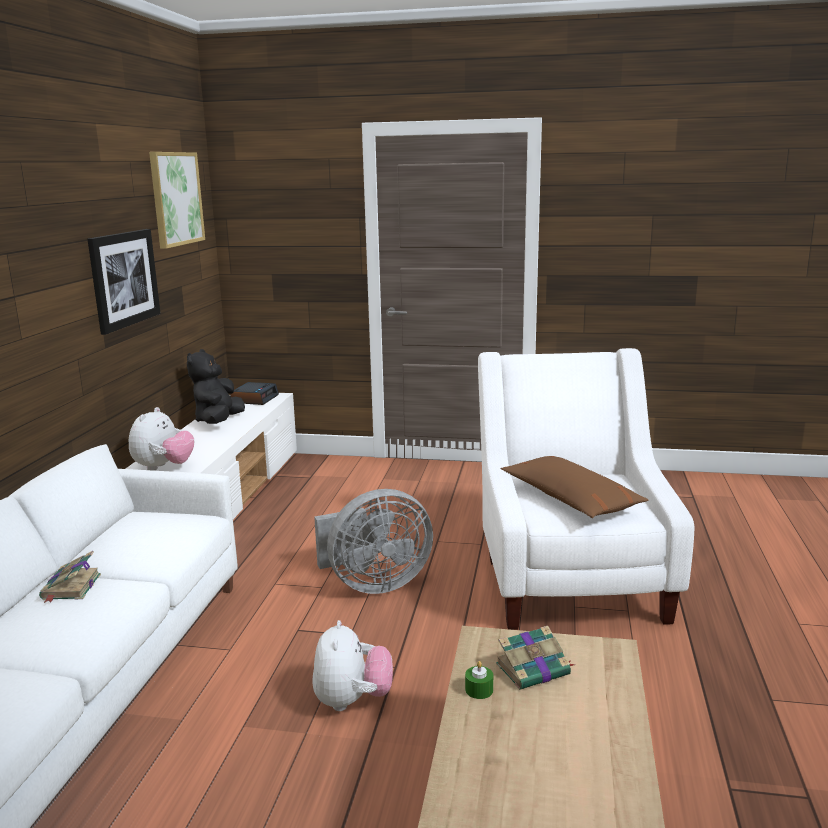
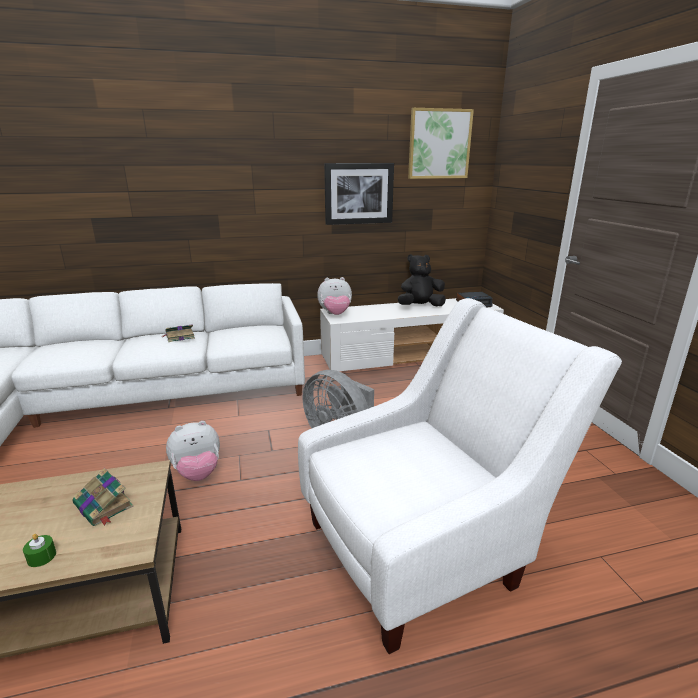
camera: 65 degrees right, 5 degrees up
(479, 690) = (79, 485): green candle -> green candle (42, 557)
(570, 499) = (391, 459): brown pillow -> none

